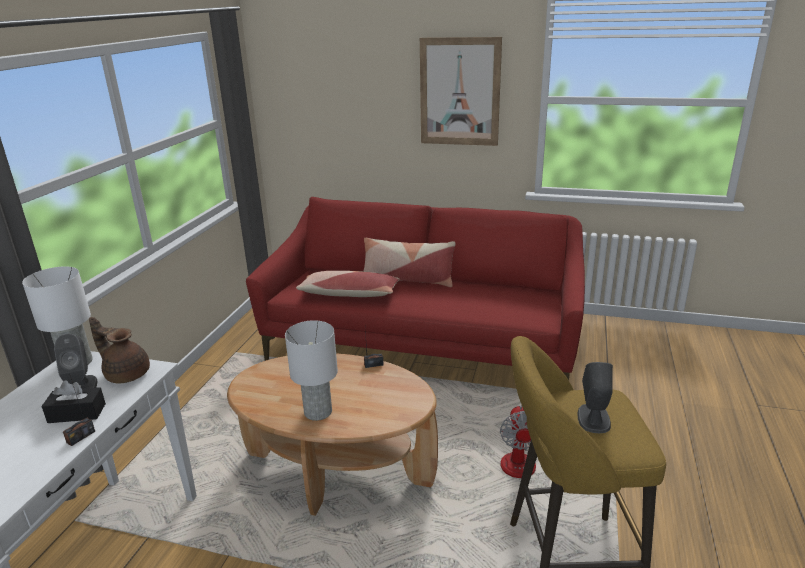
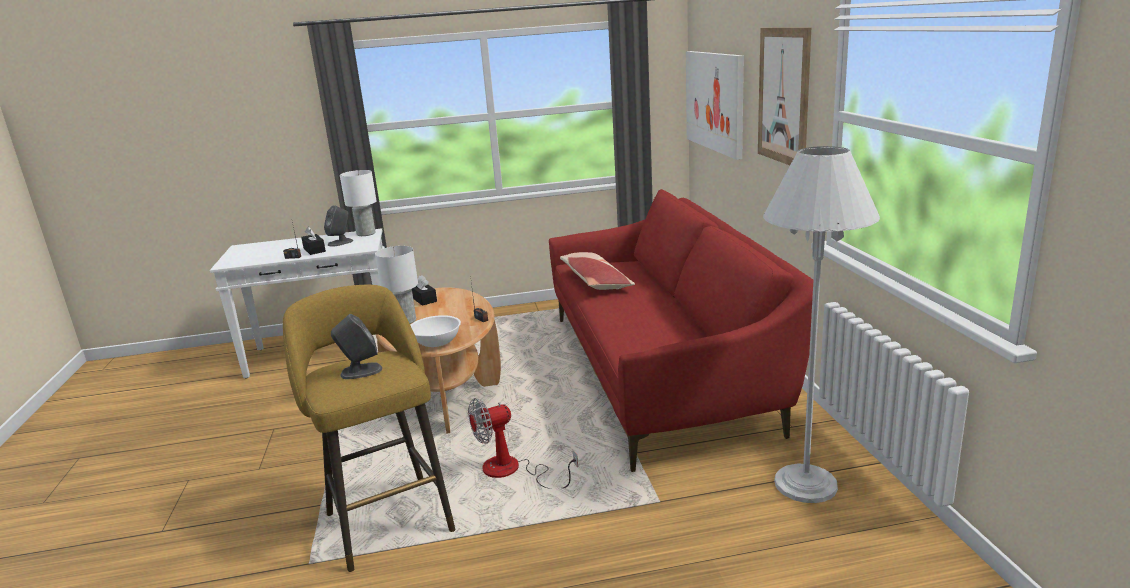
camera: 65 degrees right, 5 degrees down
(126, 373) = (359, 245): brown teapot -> none
(265, 389) = (424, 299): none -> black tissue box
(324, 107) = (714, 101): none -> picture
(407, 279) = (656, 292): pillow -> none
(408, 400) = (437, 342): none -> white bowl
(616, 344) = (806, 484): none -> white floor lamp

